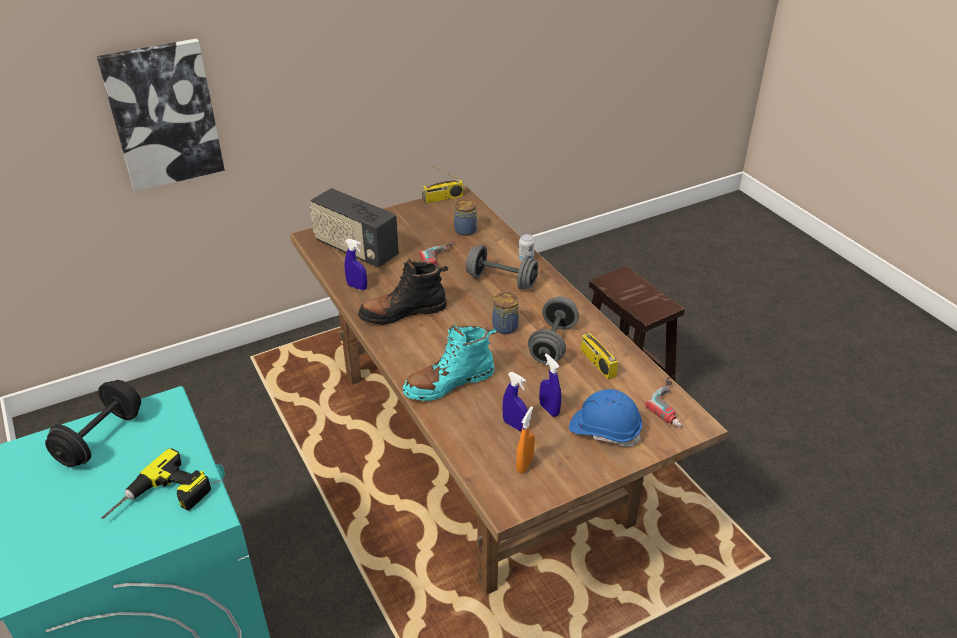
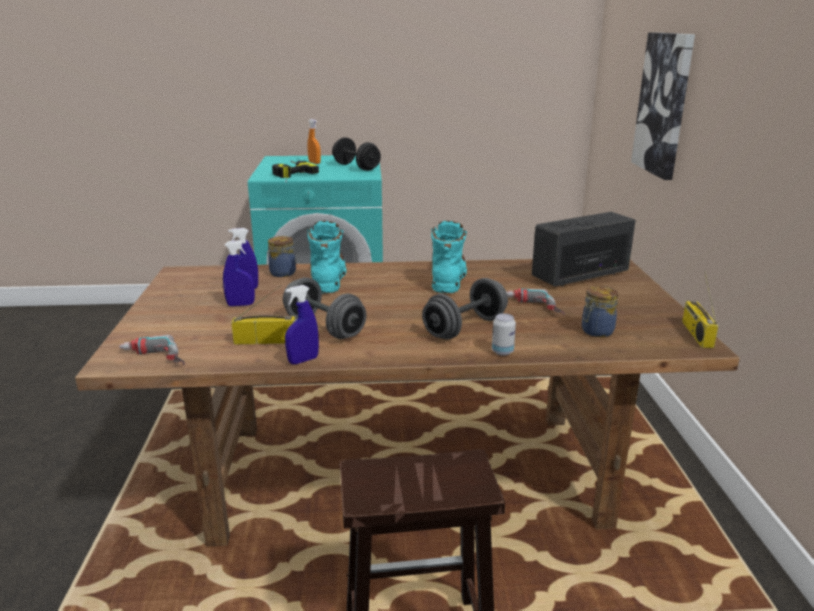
camera: 115 degrees right, 15 degrees down
(357, 287) = (507, 268): blue spray bottle -> blue spray bottle (303, 360)
(403, 312) = (448, 278): black boot -> turquoise boot
(505, 328) = (376, 312): jar -> jar (281, 273)
(524, 465) = (201, 284): orange spray bottle -> orange spray bottle (314, 163)
(604, 430) = (181, 319): blue hard hat -> none

